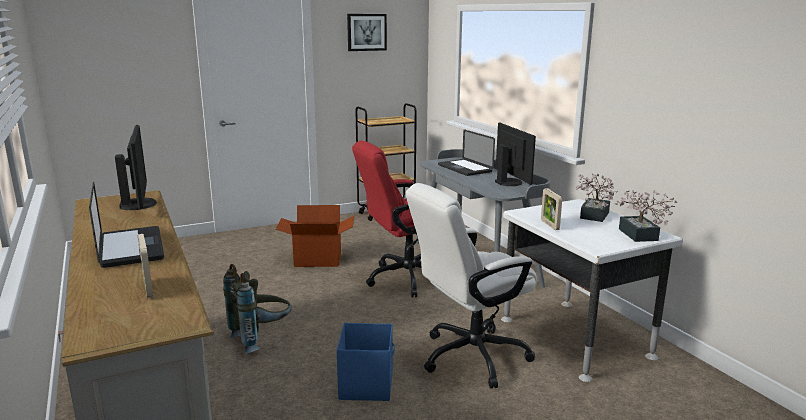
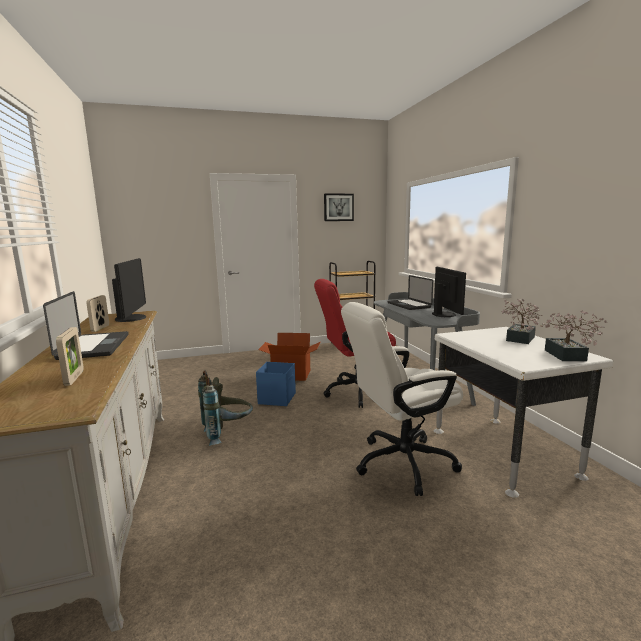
camera: 10 degrees right, 5 degrees down
(367, 384) = (302, 482): blue storage box -> blue storage box (277, 398)
(549, 225) = (476, 345): picture frame -> picture frame (100, 328)

